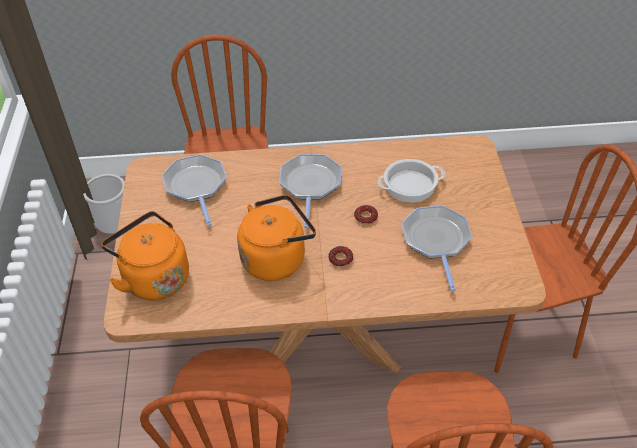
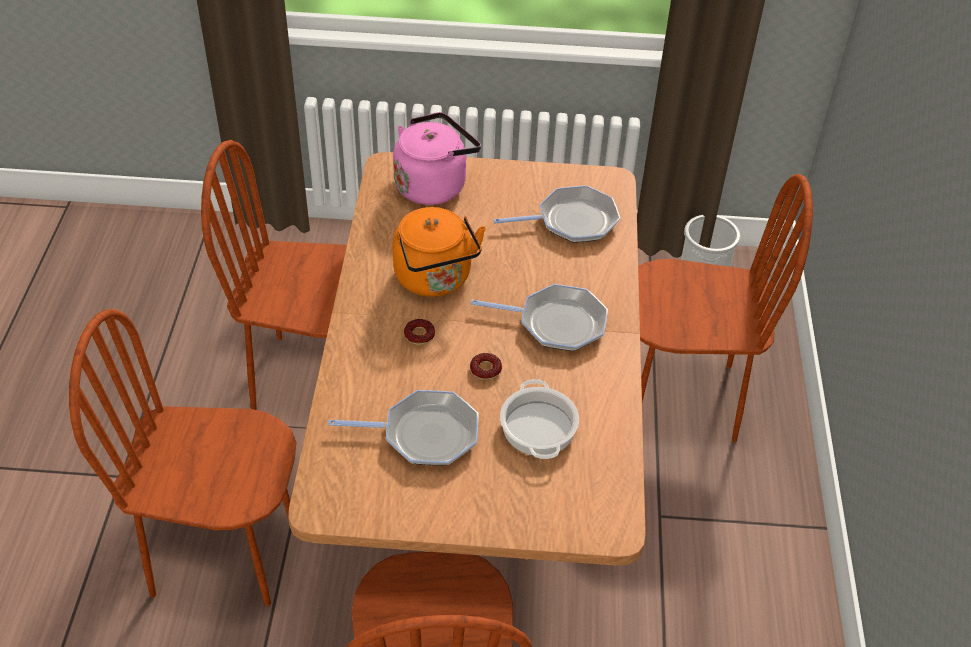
camera: 95 degrees right, 0 degrees up
(154, 278) = (433, 185): orange kettle -> pink kettle

